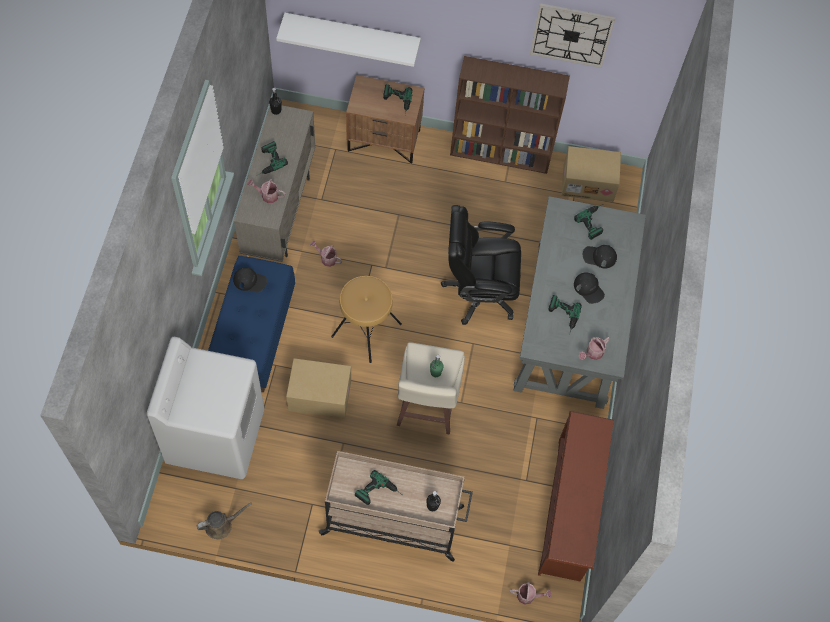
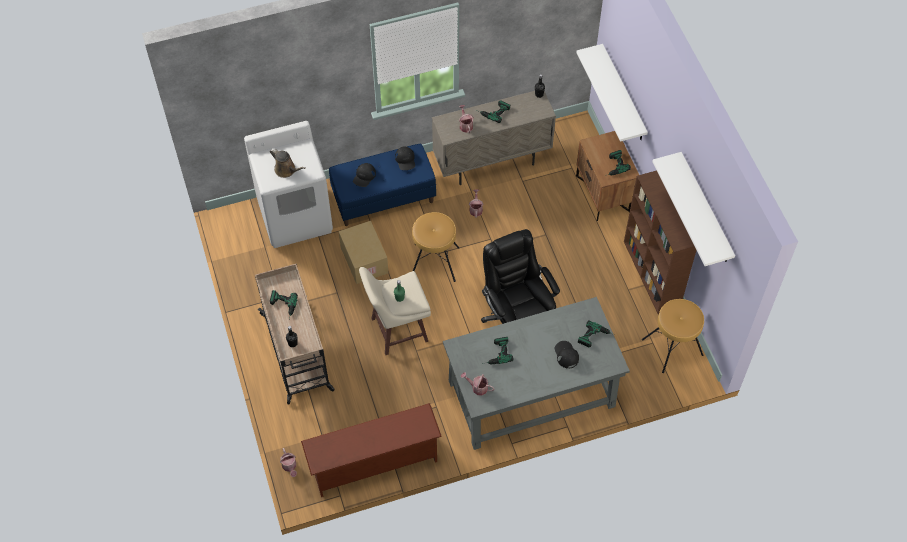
camera: 65 degrees right, 5 degrees down
(221, 525) = (233, 253): brown watering can -> brown watering can (286, 170)
(571, 35) = (705, 209): wall clock -> white shelf
(588, 182) = (672, 347): cardboard box -> brown stool
(588, 289) = (532, 360): black cap -> black cap (364, 176)

